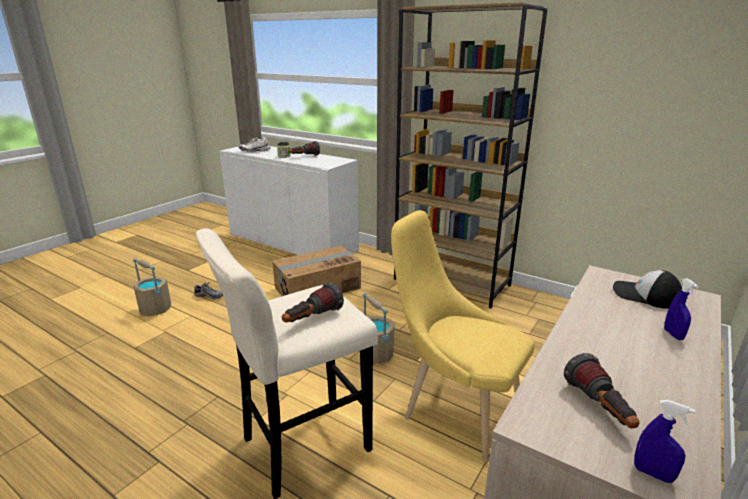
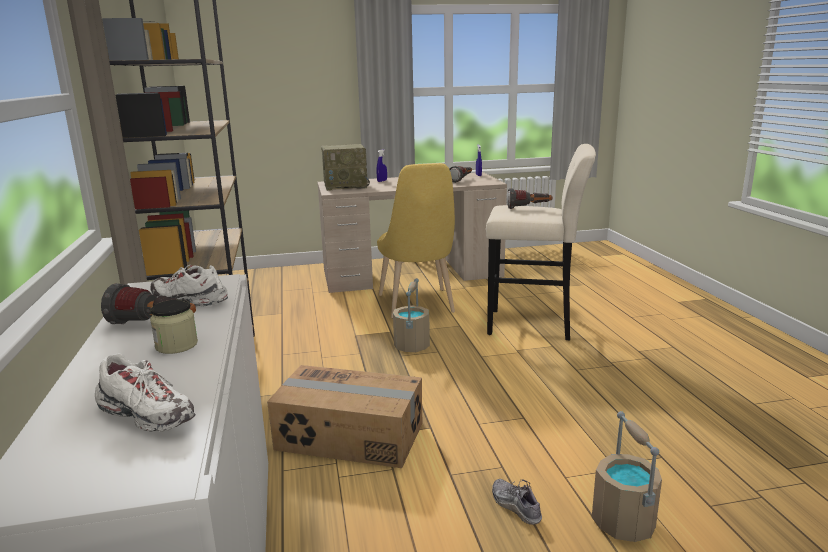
camera: 135 degrees left, 5 degrees down
(315, 161) = (189, 301): none -> white shoe
(645, 295) = (346, 186): cap -> radio

